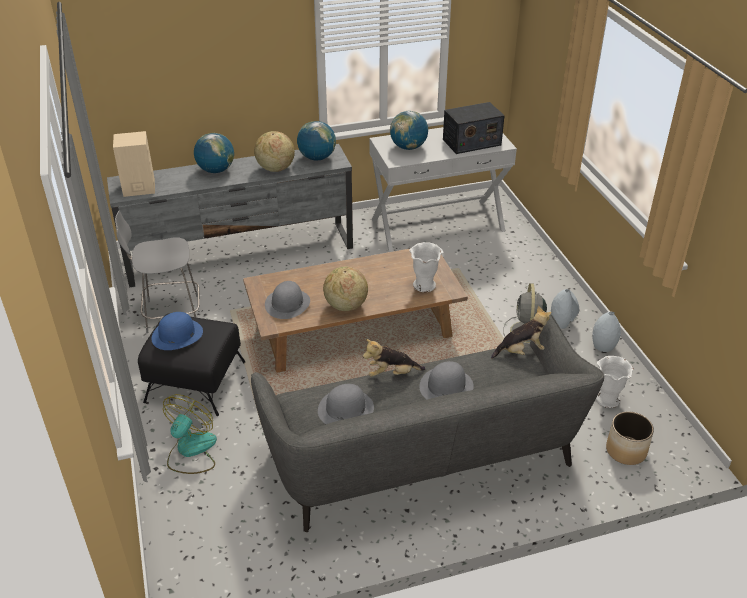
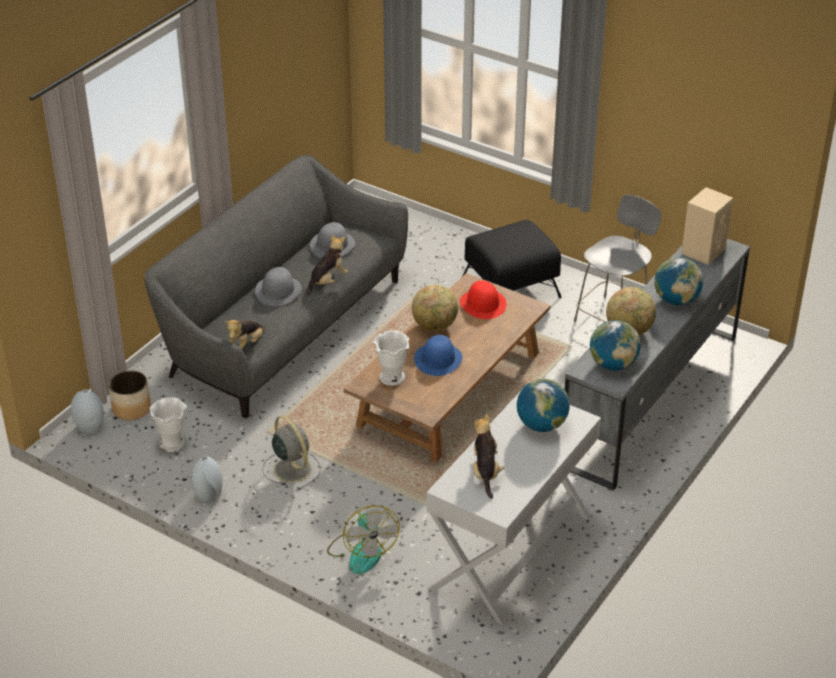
camera: 140 degrees right, 0 degrees up
(177, 335) = (519, 235): blue hat -> blue hat (438, 359)
(191, 451) = (446, 252): fan -> fan (362, 551)
(287, 303) = (483, 304): grey hat -> red hat
(471, 142) = (485, 472): radio -> plush toy
(562, 322) = (267, 498): grey vase -> grey vase (90, 427)

